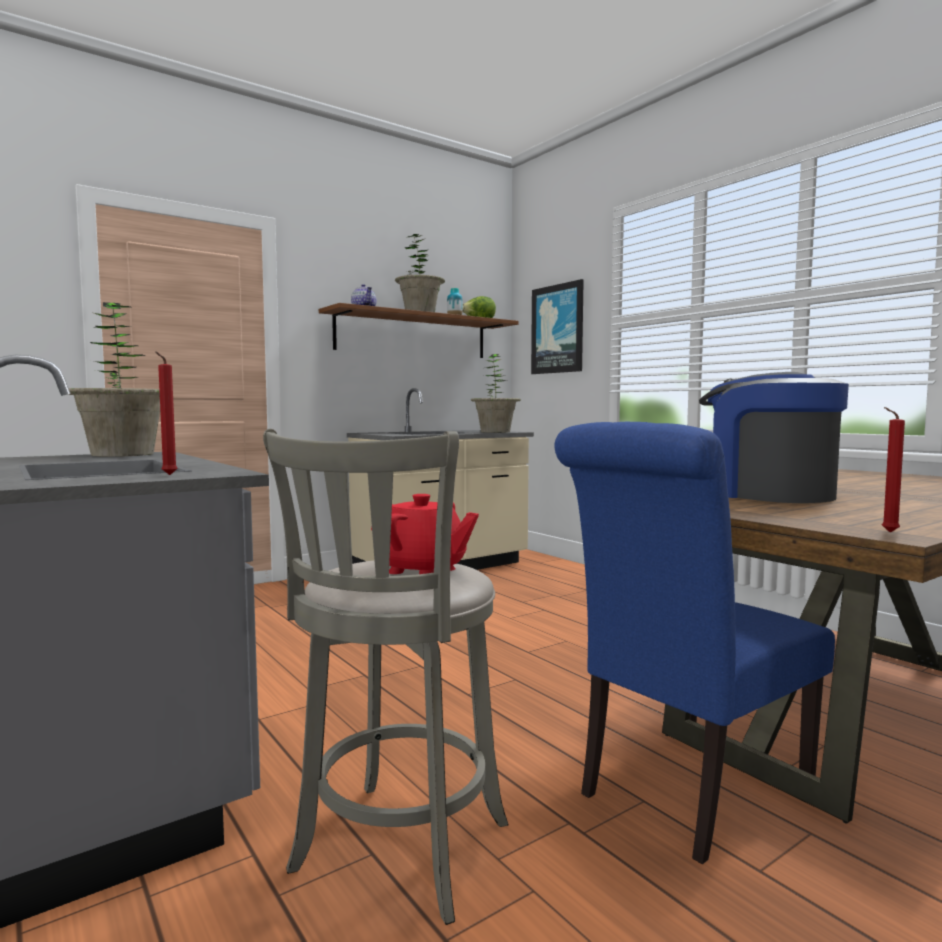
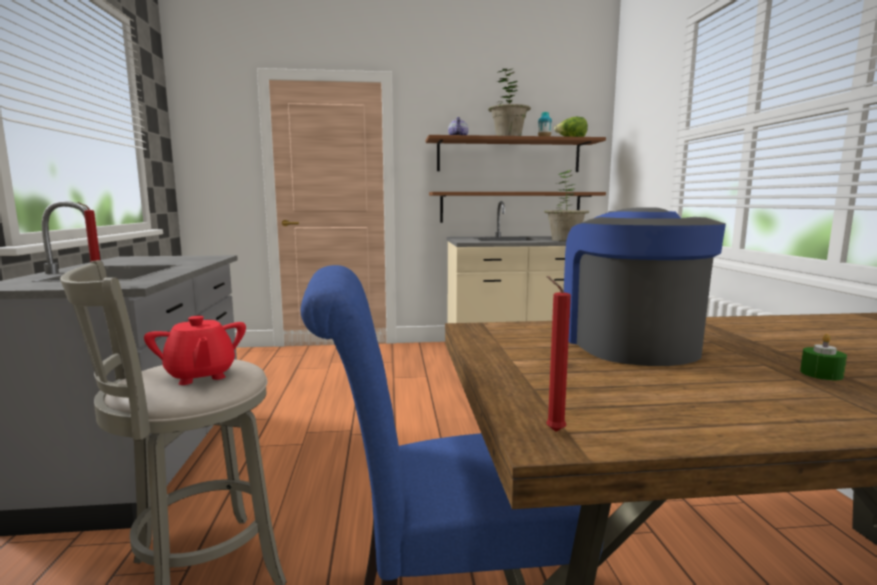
camera: 30 degrees right, 5 degrees up
(122, 454) = (193, 257): potted plant -> none
(417, 396) = (510, 207): none -> brown shelf
(558, 329) = (641, 143): picture -> none
(912, 496) = (821, 374): none -> green candle

